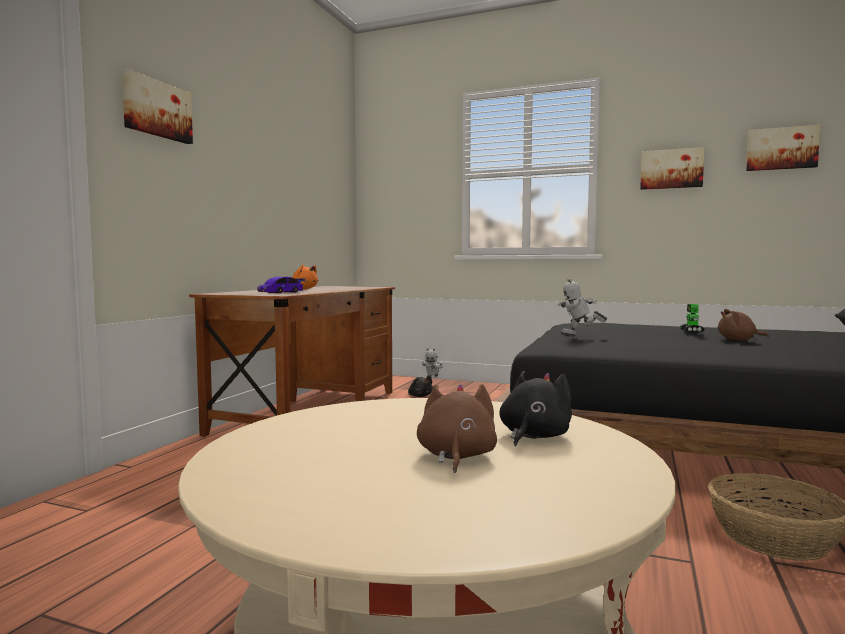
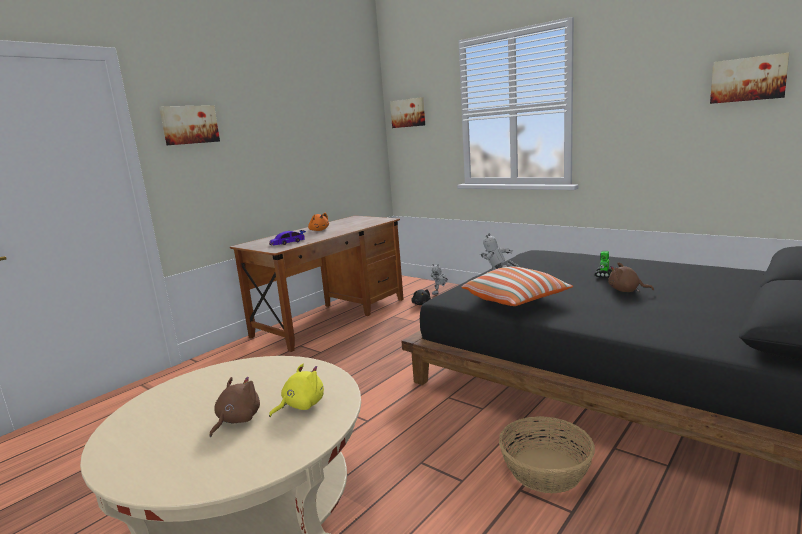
camera: 20 degrees right, 10 degrees up
(533, 436) = (301, 406): black plush toy -> yellow plush toy
(636, 347) = (516, 301): none -> pillow
(671, 169) = (638, 104): picture -> picture (408, 113)

